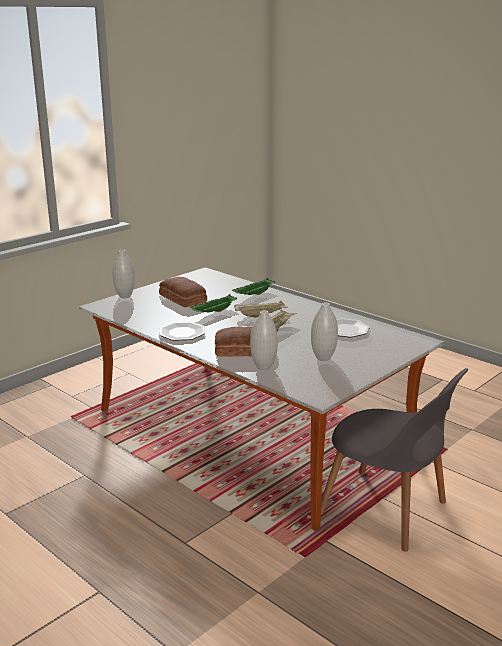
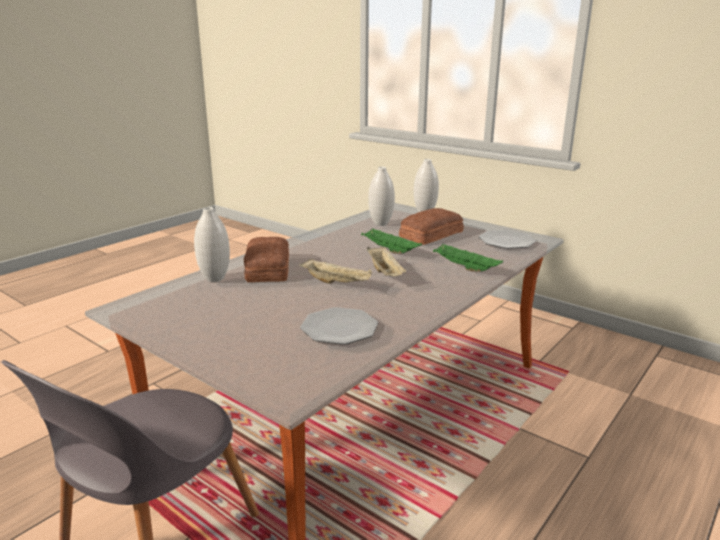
camera: 85 degrees right, 0 degrees up
(182, 333) = (321, 240): plate -> plate (506, 241)
(323, 358) = (232, 311): white vase -> white vase (381, 224)

